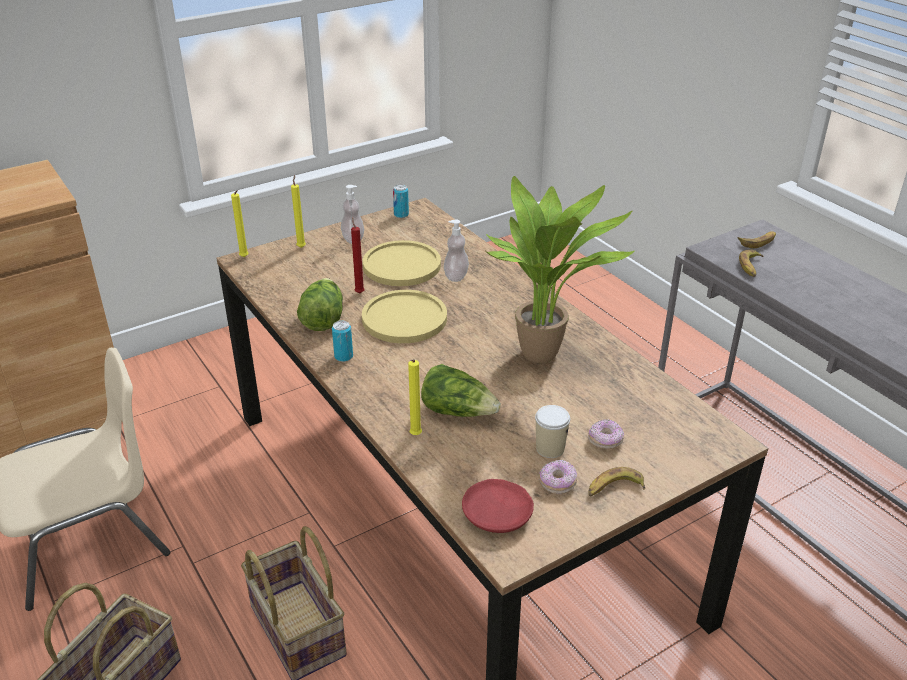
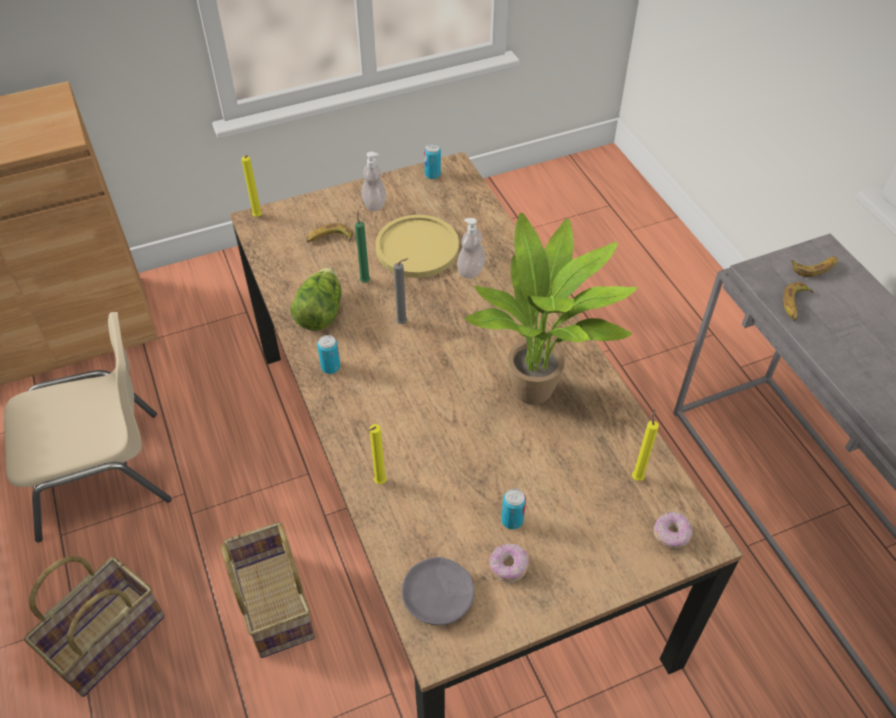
camera: 10 degrees right, 15 degrees up
(301, 246) = (319, 208): yellow candle -> yellow candle (637, 476)
(359, 292) = (365, 280): red candle -> green candle
(404, 318) = (403, 323): yellow plate -> grey candle
(458, 411) = (430, 457): lettuce -> none
(498, 514) = (438, 597): red plate -> grey plate
(550, 448) = (512, 520): cup -> can
(605, 441) = (571, 519): donut -> donut (671, 534)
(614, 488) = (564, 583): banana -> banana (329, 239)

